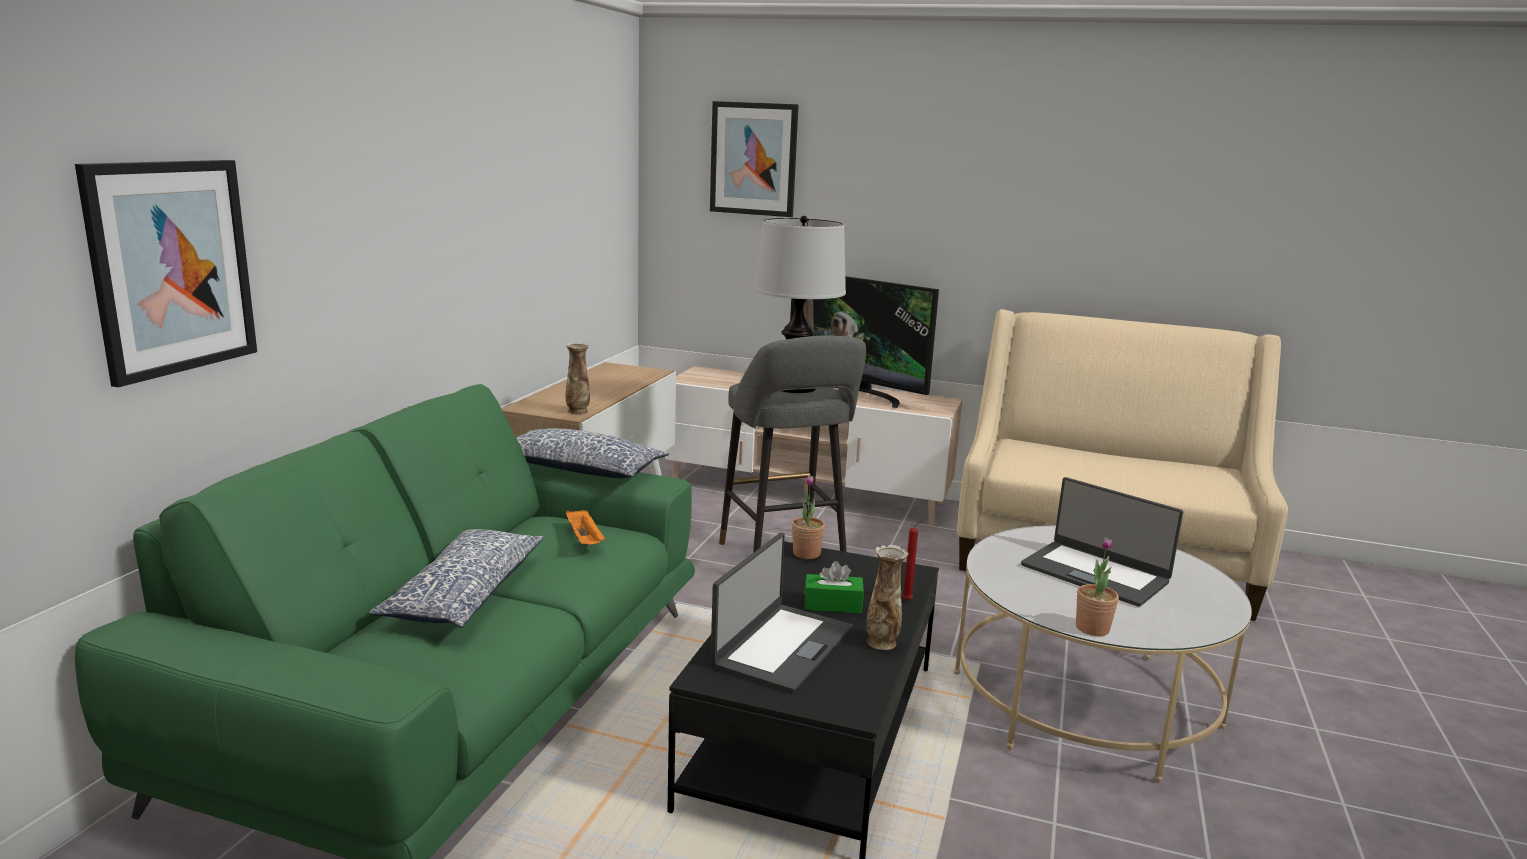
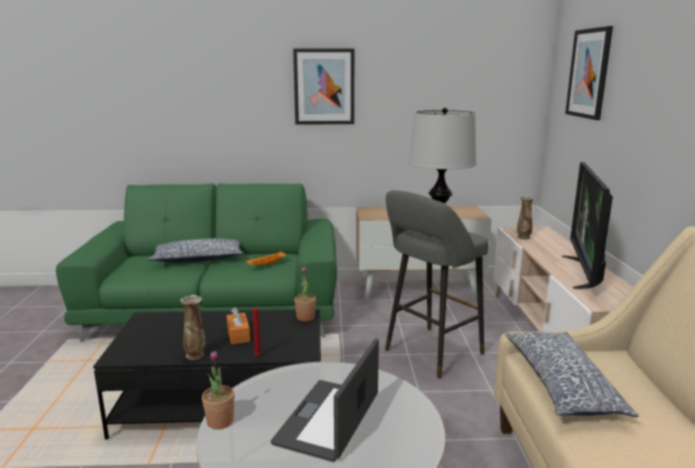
camera: 70 degrees right, 0 degrees up
(171, 267) = (165, 108): picture -> picture (324, 87)
(578, 412) = (374, 217): vase -> vase (523, 237)
(579, 470) = (316, 238): pillow -> pillow (560, 384)
(781, 647) = (180, 329): laptop -> none
(833, 604) = (238, 335): green tissue box -> orange tissue box

